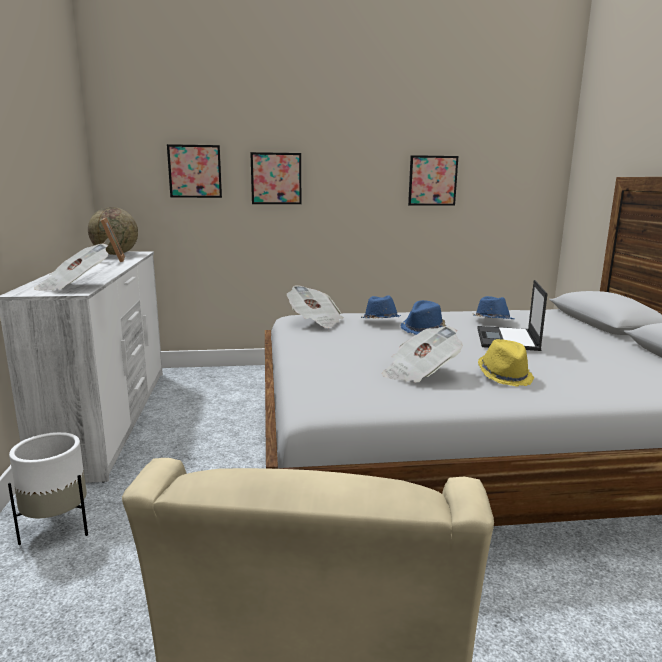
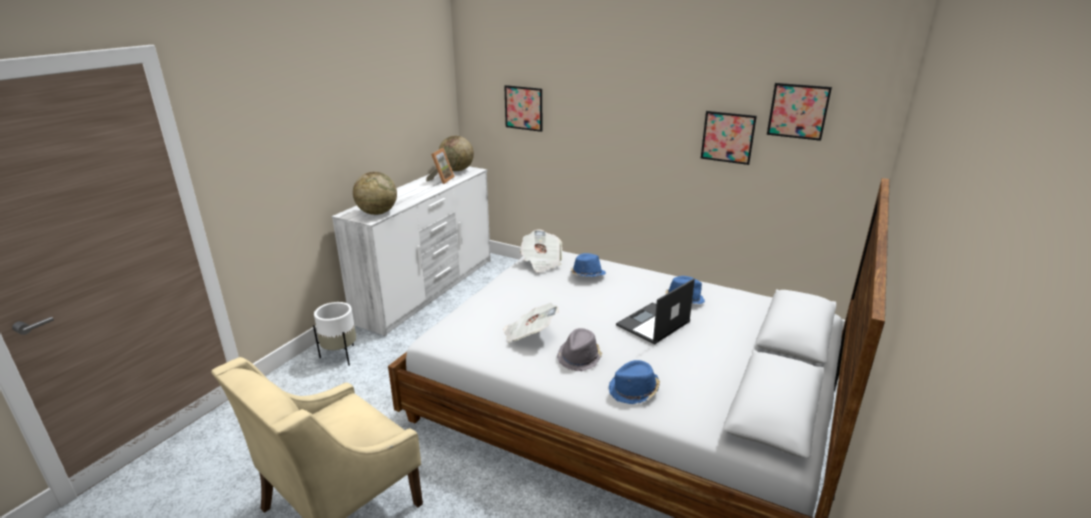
camera: 35 degrees right, 10 degrees up
(74, 286) = (377, 213): newspaper -> globe
(276, 178) = (584, 120): picture -> picture (798, 111)
(423, 329) = (605, 293): blue hat -> blue hat (634, 391)
(504, 376) = (579, 357): yellow hat -> grey hat

